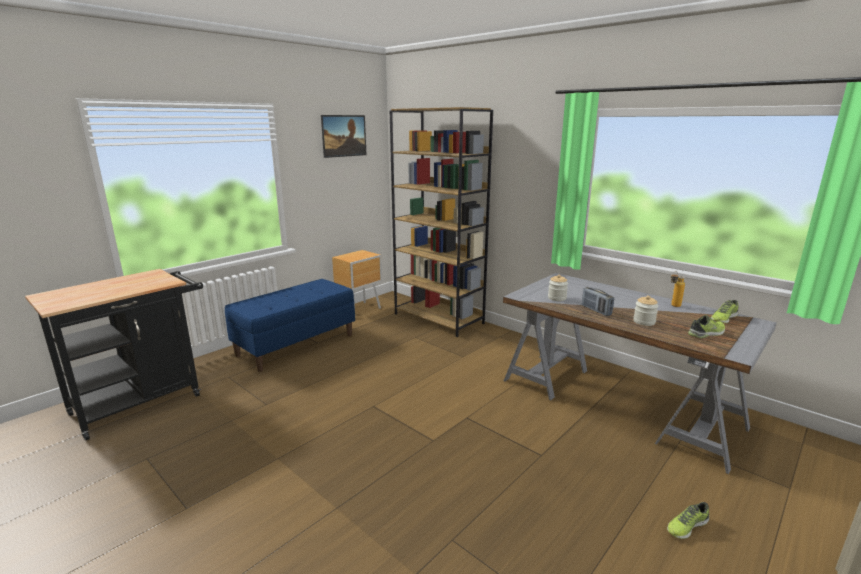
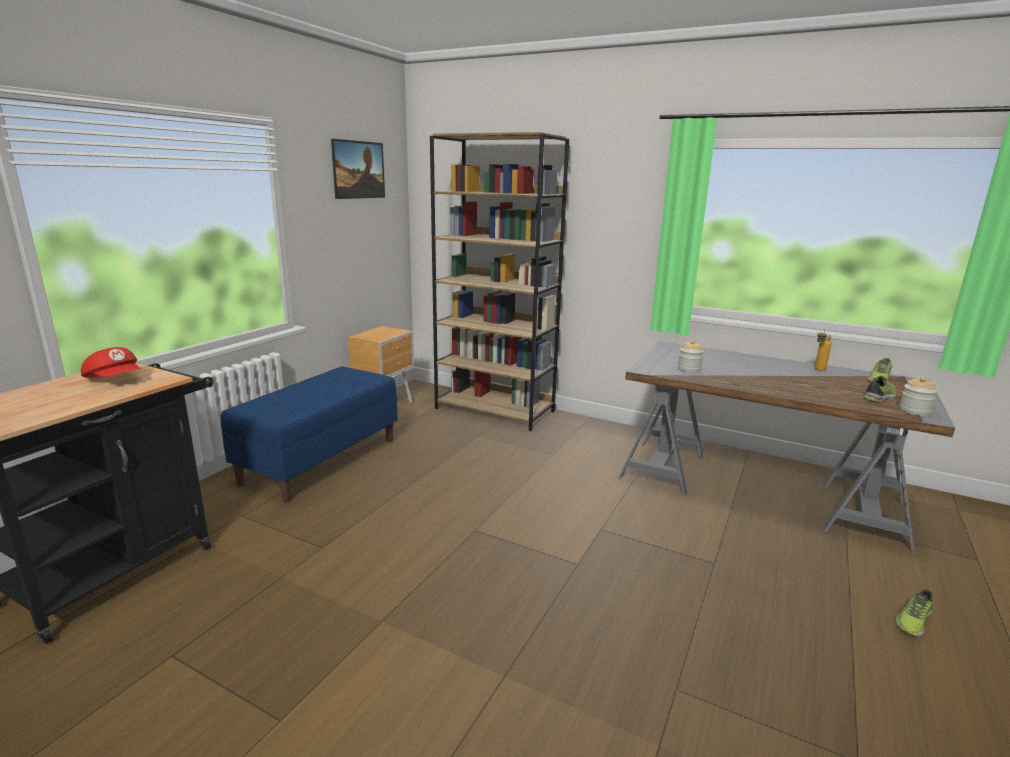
camera: 15 degrees left, 0 degrees up
(142, 281) = (115, 380): none -> red cap
(596, 310) = (745, 380): radio -> none
(644, 322) = (806, 389): jar -> jar (914, 411)

